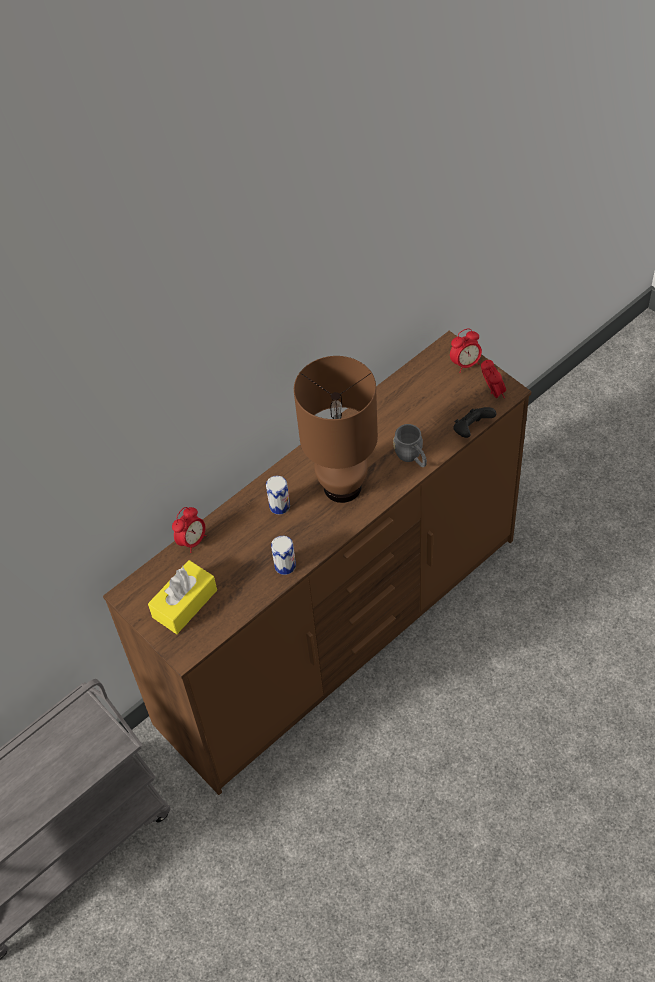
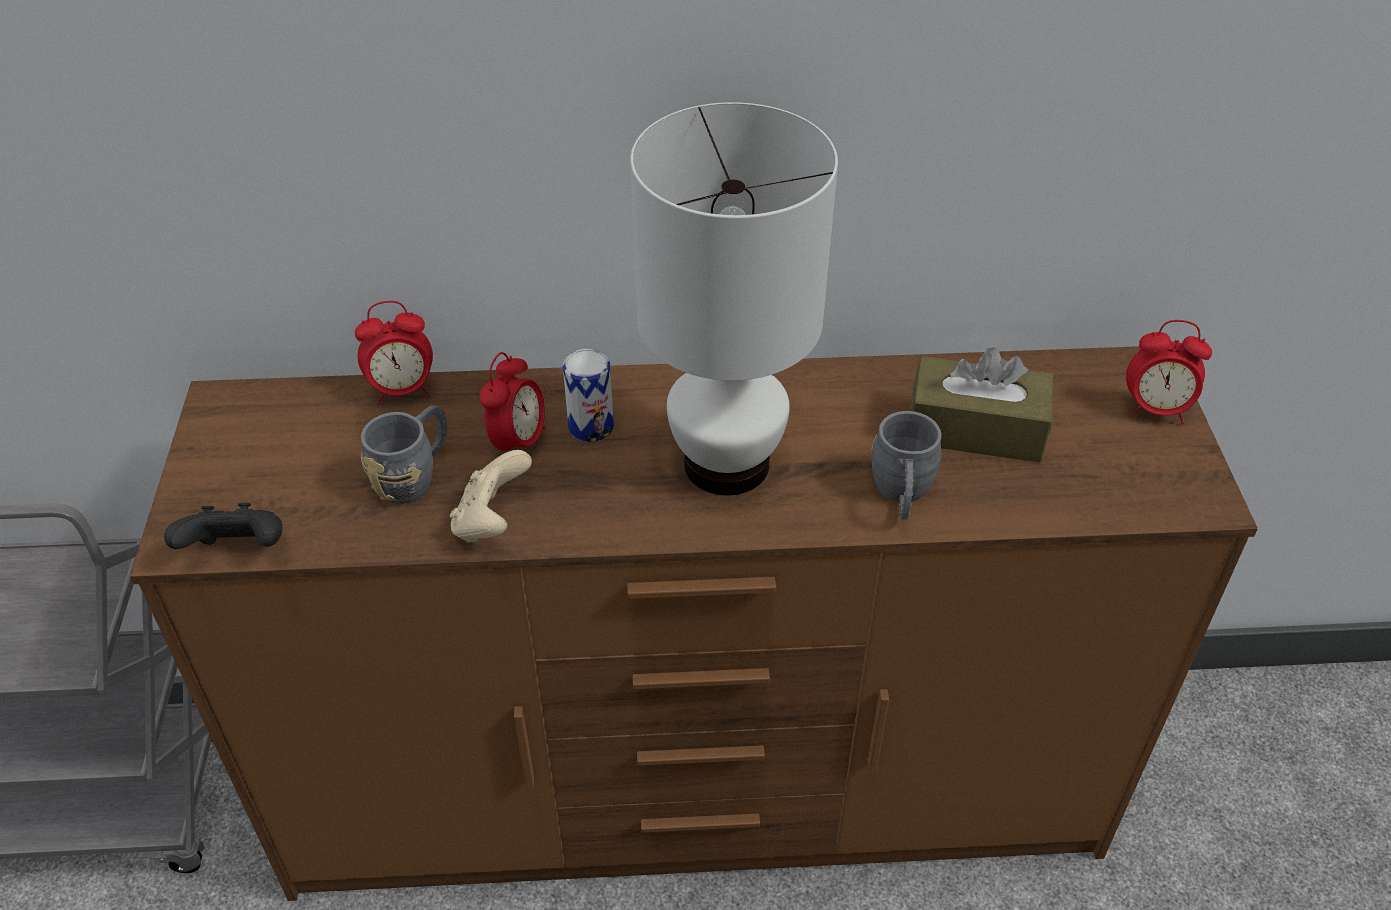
camera: 35 degrees right, 10 degrees down
(185, 603) = (277, 470): yellow tissue box -> none
(238, 569) = (415, 476): none -> grey mug
(285, 565) = (492, 521): can -> beige game controller
(342, 486) = (727, 463): brown table lamp -> white table lamp
(413, 413) = (975, 429): none -> brown tissue box
(472, 430) = (1066, 520): black game controller -> black game controller (238, 552)
(492, 392) = (1169, 484): alarm clock -> alarm clock (518, 443)

